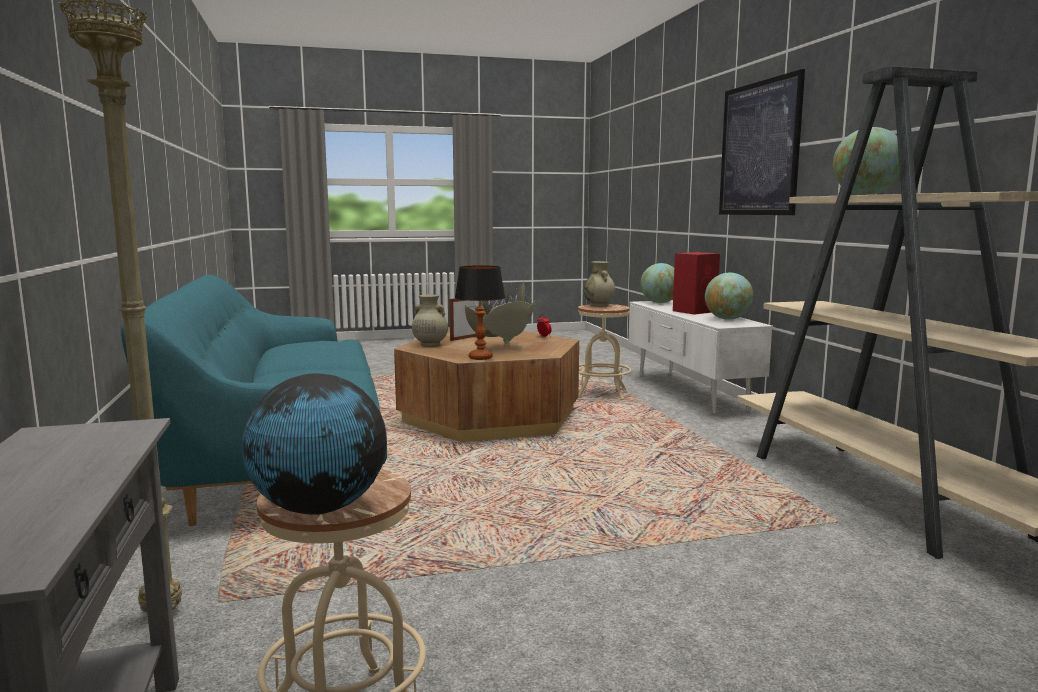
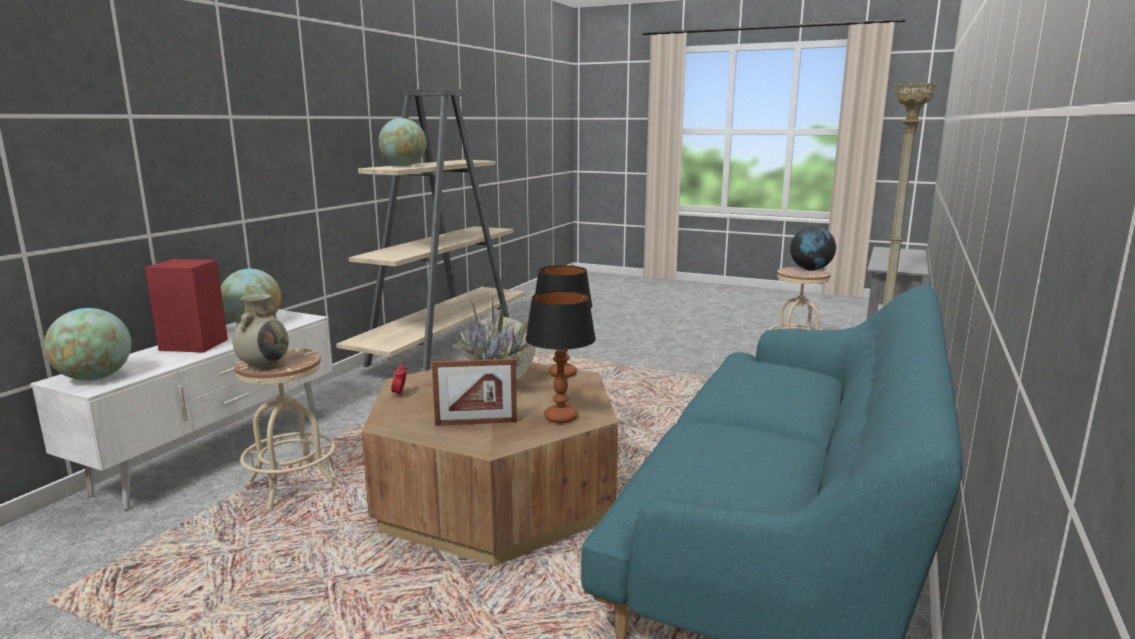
camera: 140 degrees left, 5 degrees up
(430, 344) = (561, 418): beige vase -> table lamp
(759, 149) = (199, 115): picture -> none

